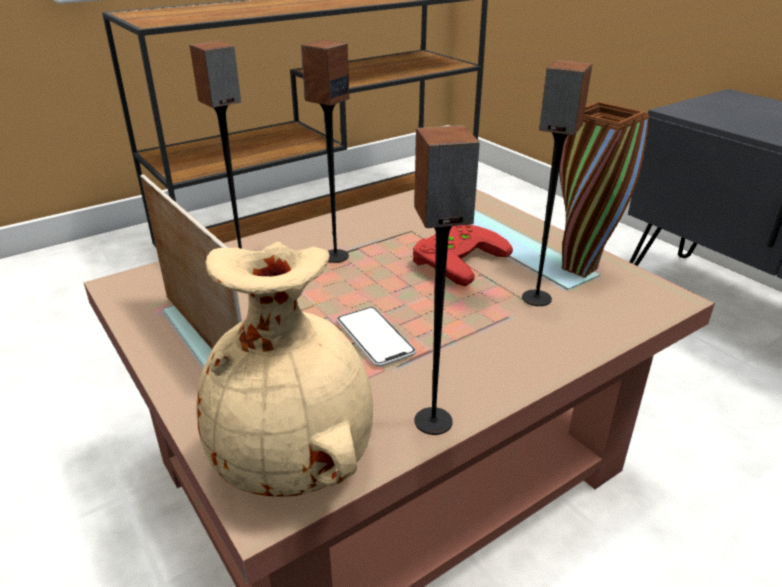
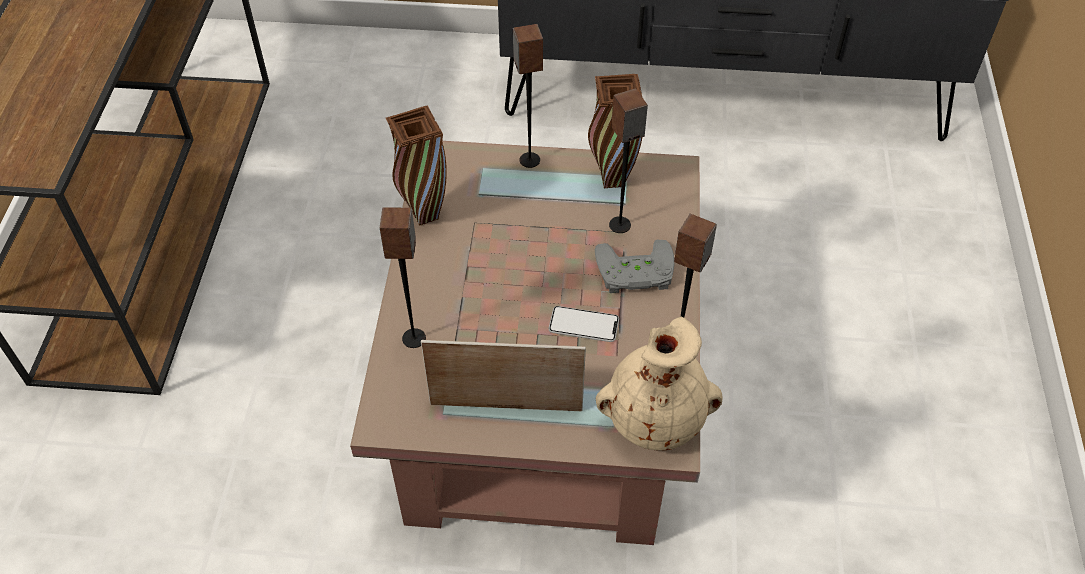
camera: 50 degrees left, 20 degrees up
(335, 256) = (466, 285): speaker -> speaker (529, 160)
(383, 209) = (425, 215): none -> brown vase
(455, 257) = (537, 227): red game controller -> none
(490, 337) = (634, 274): none -> grey game controller

